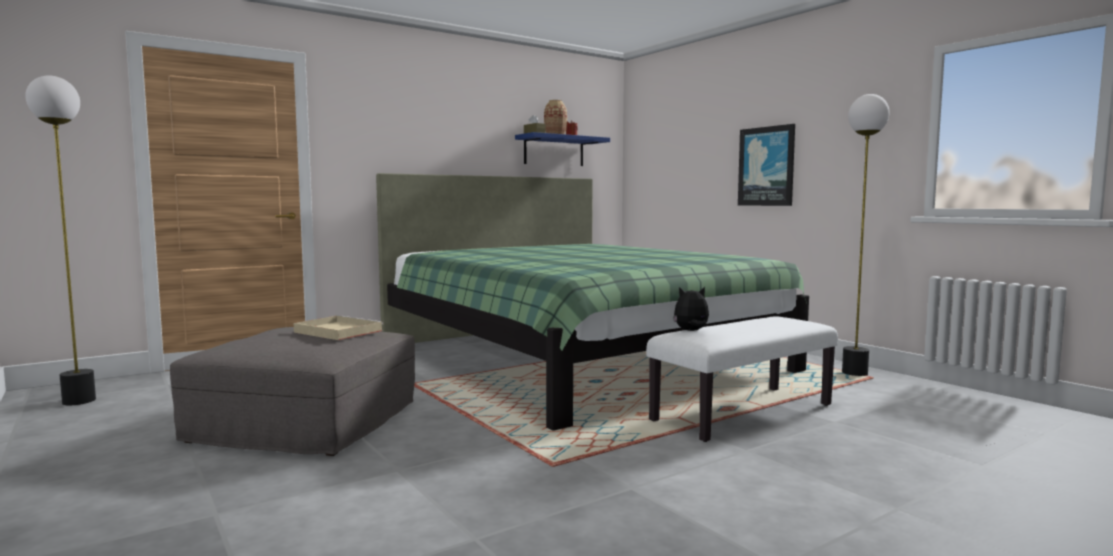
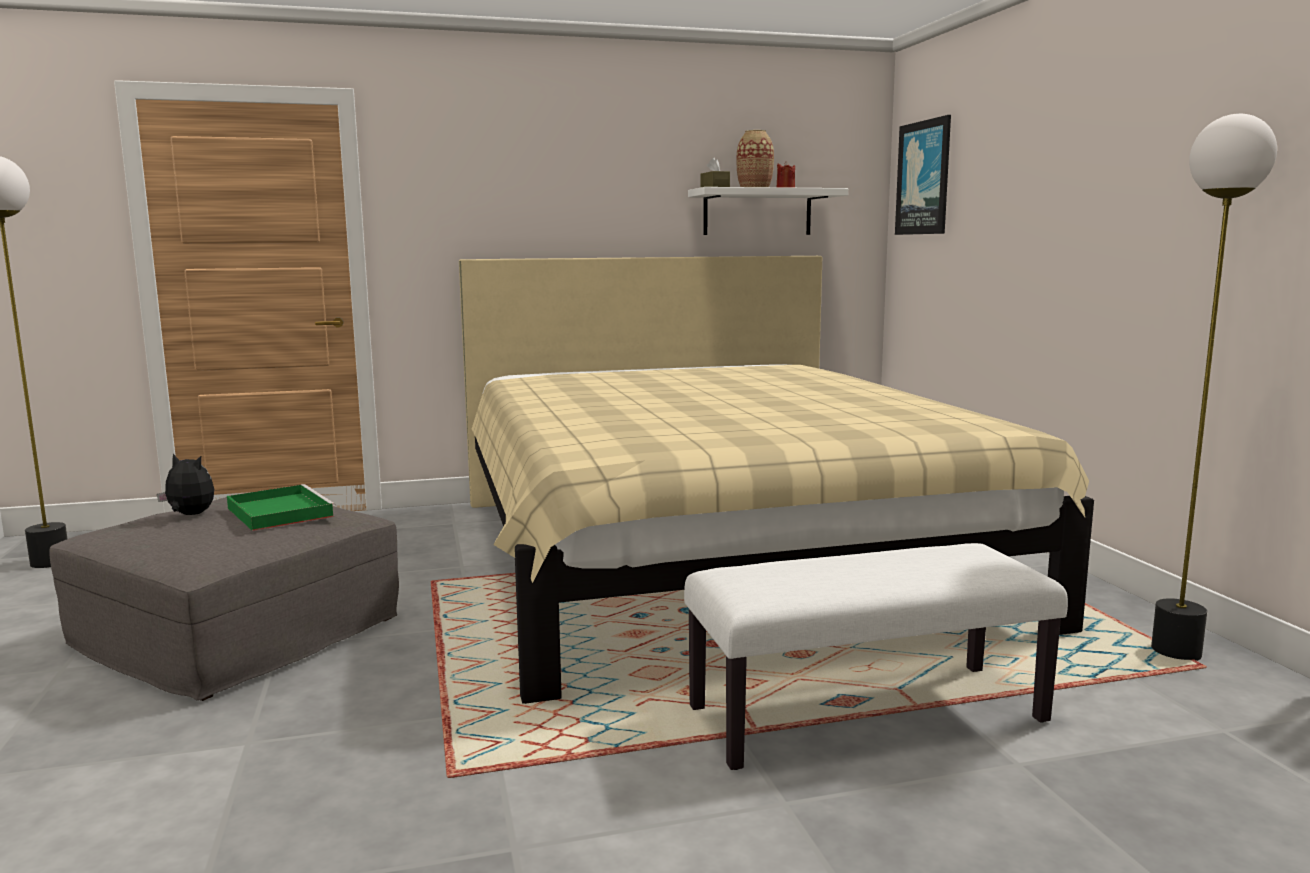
camera: 20 degrees right, 5 degrees up
(337, 331) = (279, 512): beige tray -> green tray
(554, 151) = (757, 212): blue shelf -> white shelf
(576, 357) = (712, 557): green bed -> beige bed
(691, 331) = (758, 570): plush toy -> plush toy (189, 515)
(766, 166) = (1084, 244): picture -> picture (924, 178)

